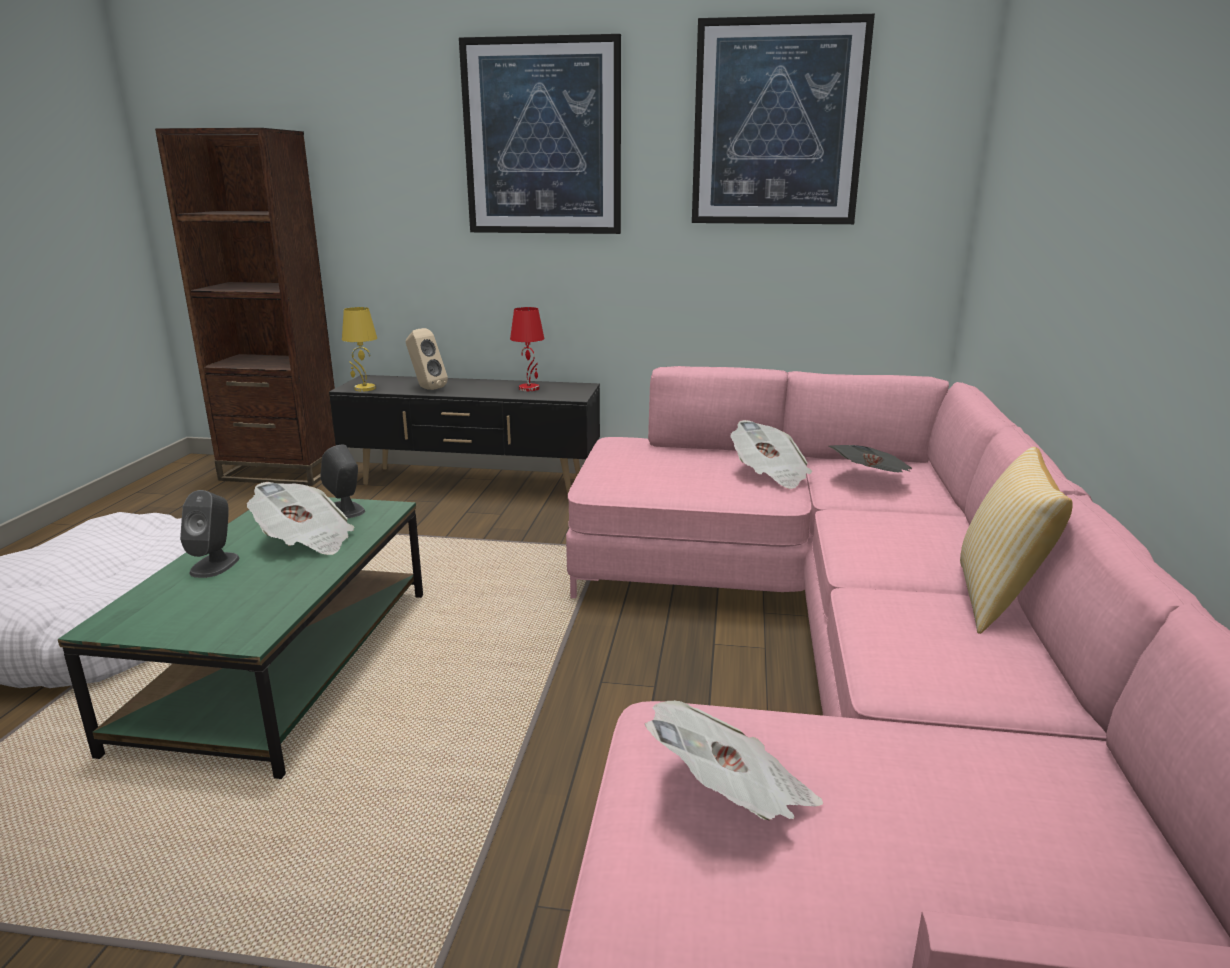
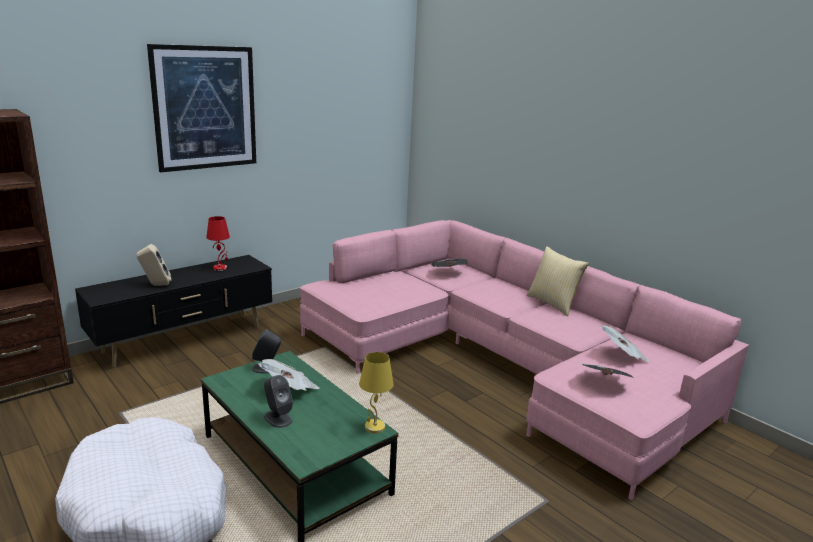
camera: 50 degrees left, 0 degrees up
(364, 389) = (112, 297): yellow table lamp -> yellow table lamp (374, 427)
(770, 475) = (412, 282): newspaper -> newspaper (622, 356)
(778, 124) = (331, 97): picture -> none

